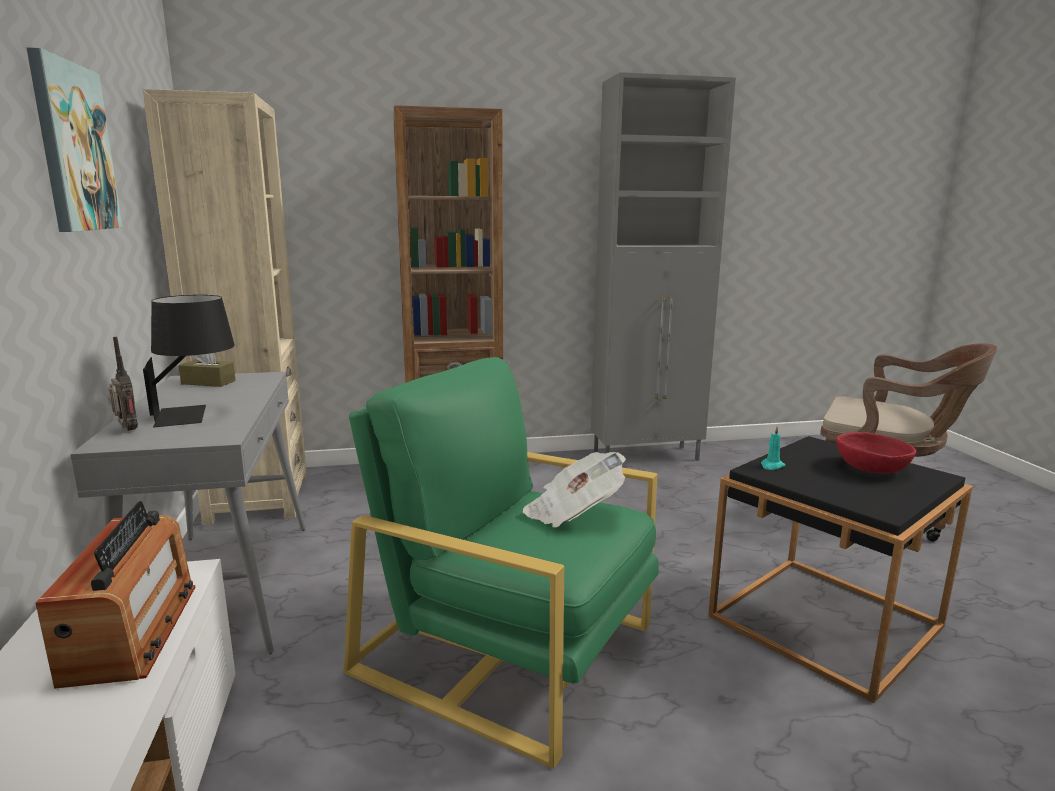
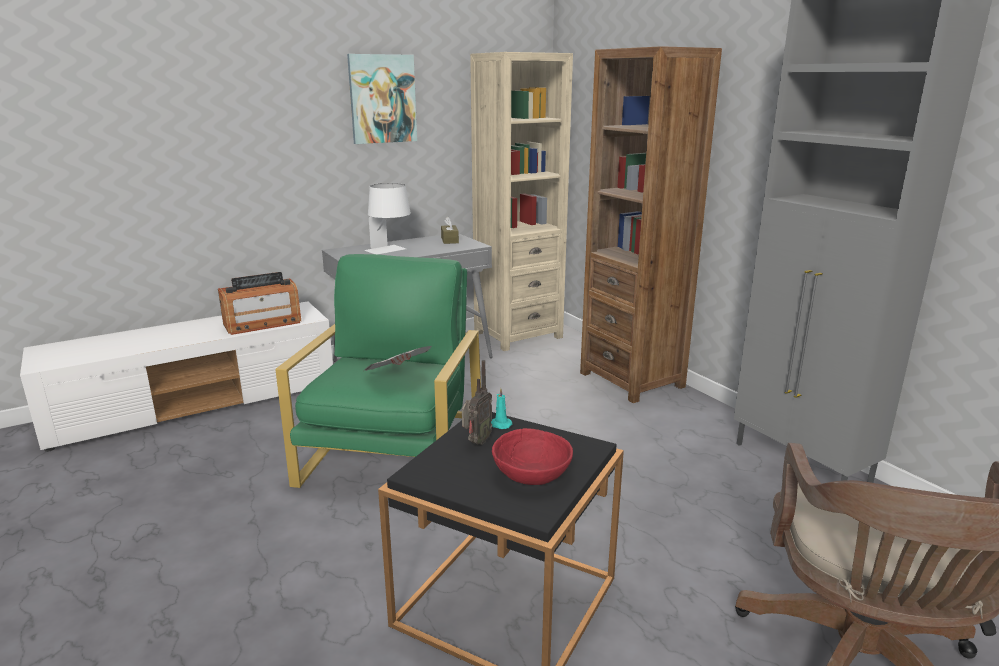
camera: 70 degrees right, 5 degrees up
(126, 430) = (356, 248): radio -> radio (476, 442)
(197, 414) = (390, 251): black table lamp -> white table lamp

